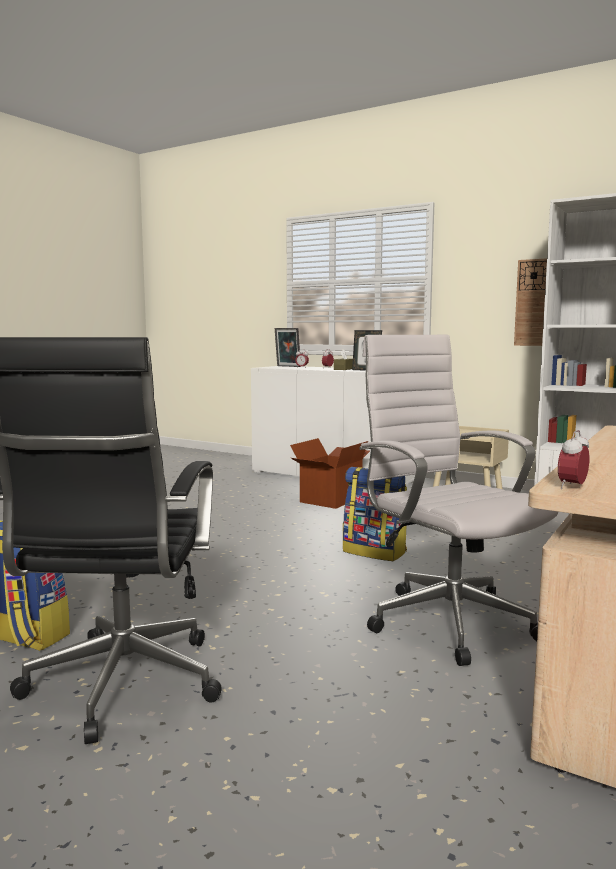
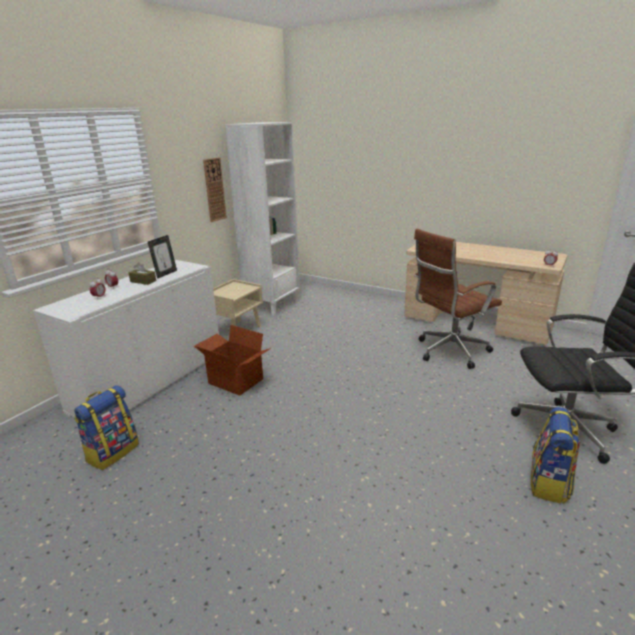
camera: 90 degrees left, 15 degrees up
(287, 366) = (66, 304): picture frame -> none
(375, 552) = (362, 365): backpack -> backpack (112, 452)
(446, 620) = (449, 352): white office chair -> brown office chair

